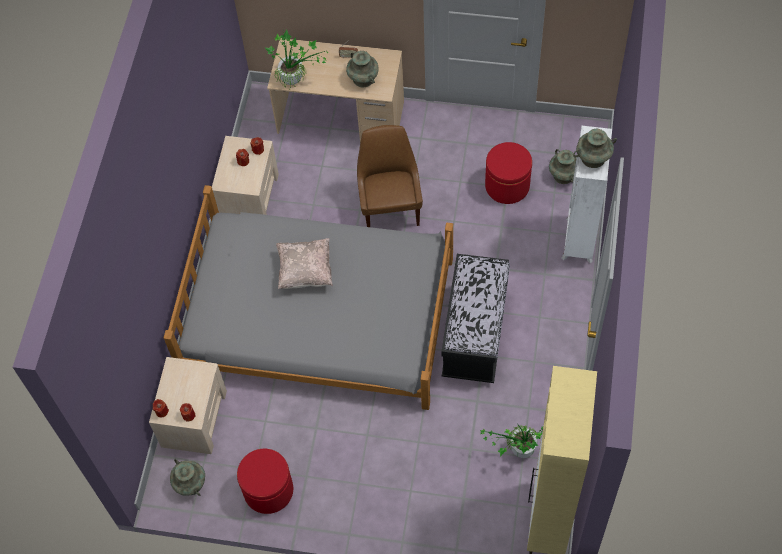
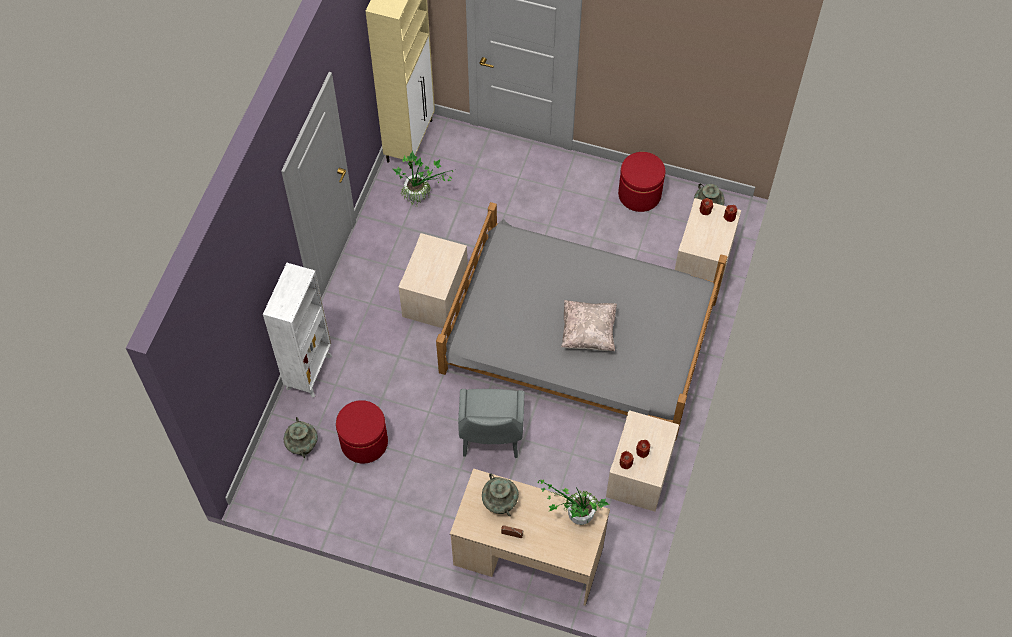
camera: 175 degrees left, 0 degrees up
(390, 207) = (491, 438): brown chair -> grey chair
(474, 334) = (435, 296): black bench -> beige nightstand
(593, 158) = (292, 286): turquoise vase -> none

